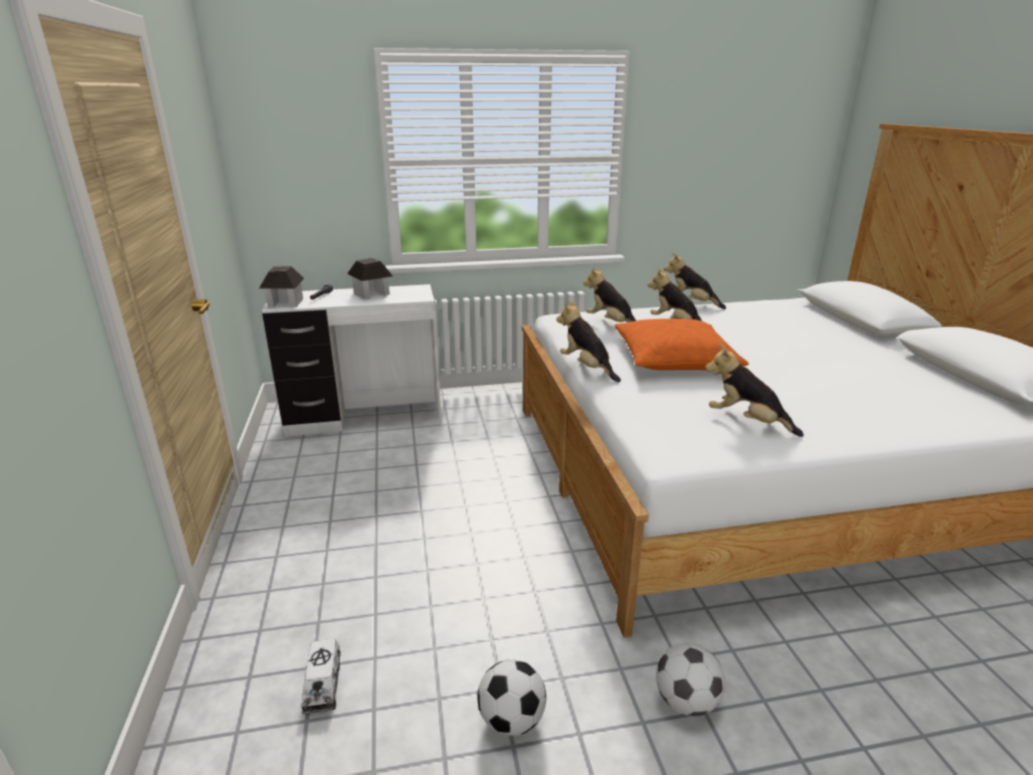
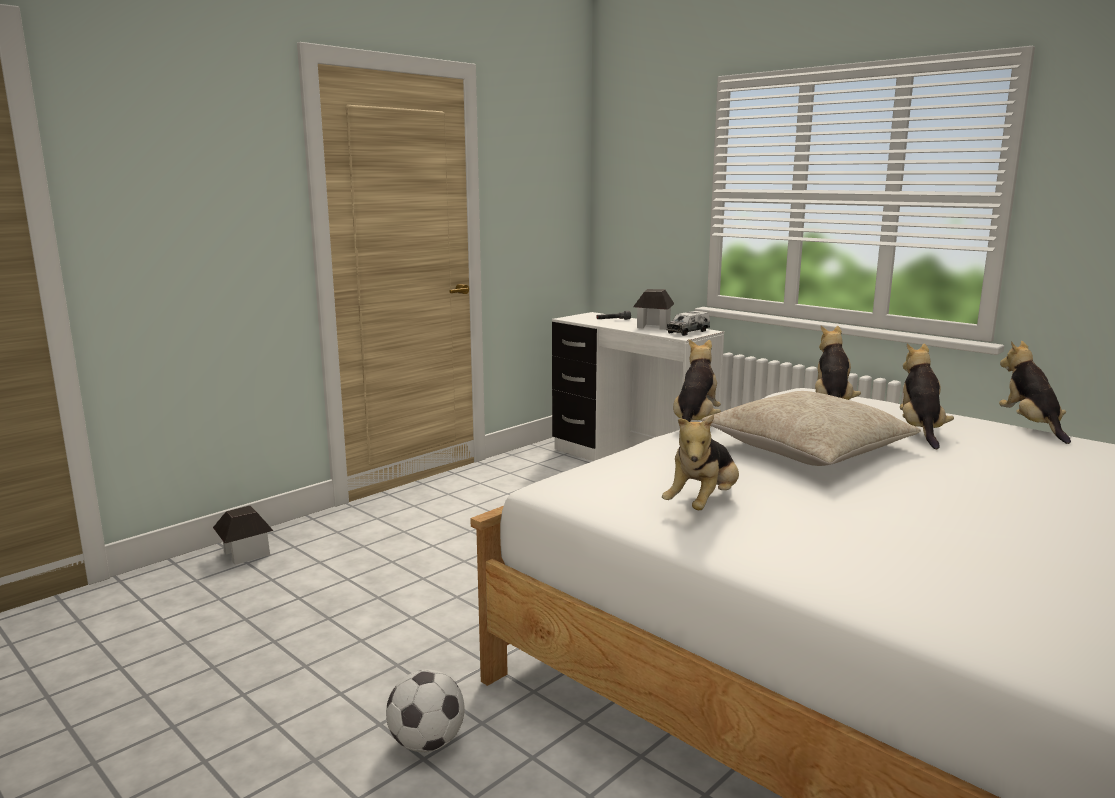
camera: 55 degrees right, 10 degrees down
(285, 303) = (578, 318): toy house -> toy house (245, 553)
(323, 685) = (306, 572): toy truck -> toy truck (688, 332)
(511, 720) = (331, 656): football -> none
(674, 359) = (807, 448): orange pillow -> beige pillow
(747, 422) = (703, 504): plush toy -> plush toy turned 150 degrees counterclockwise

